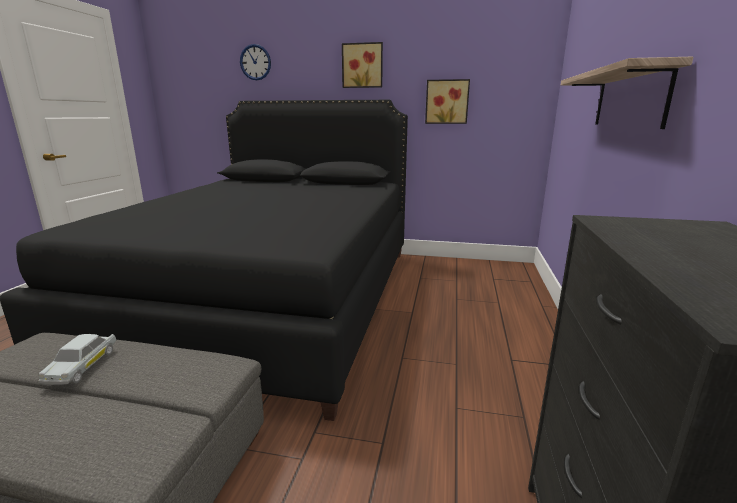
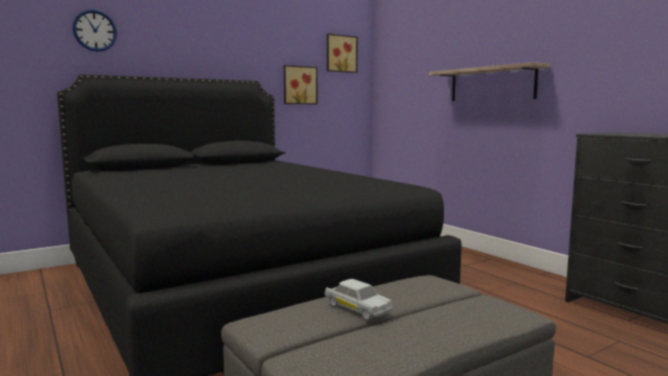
camera: 45 degrees left, 10 degrees down
(362, 65) = (223, 47): picture -> picture (340, 53)

